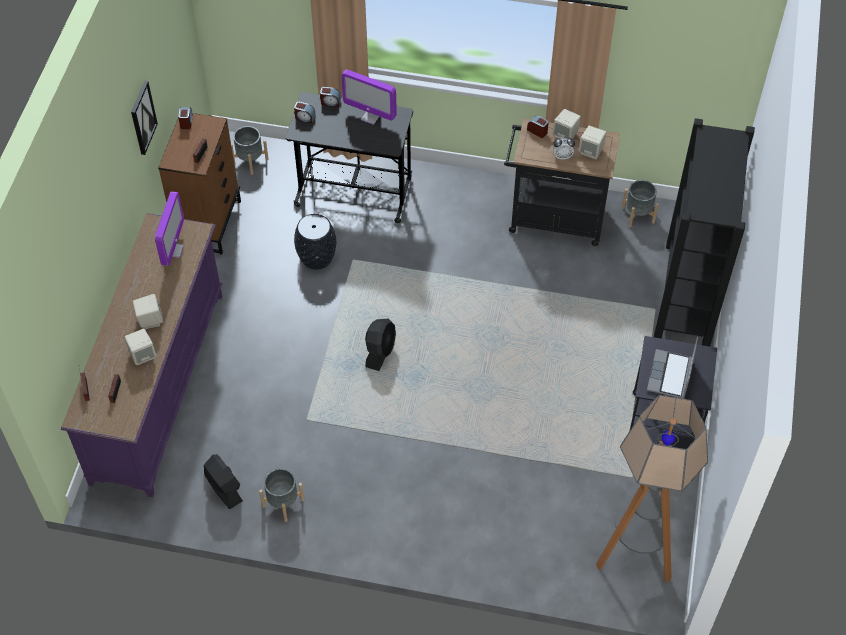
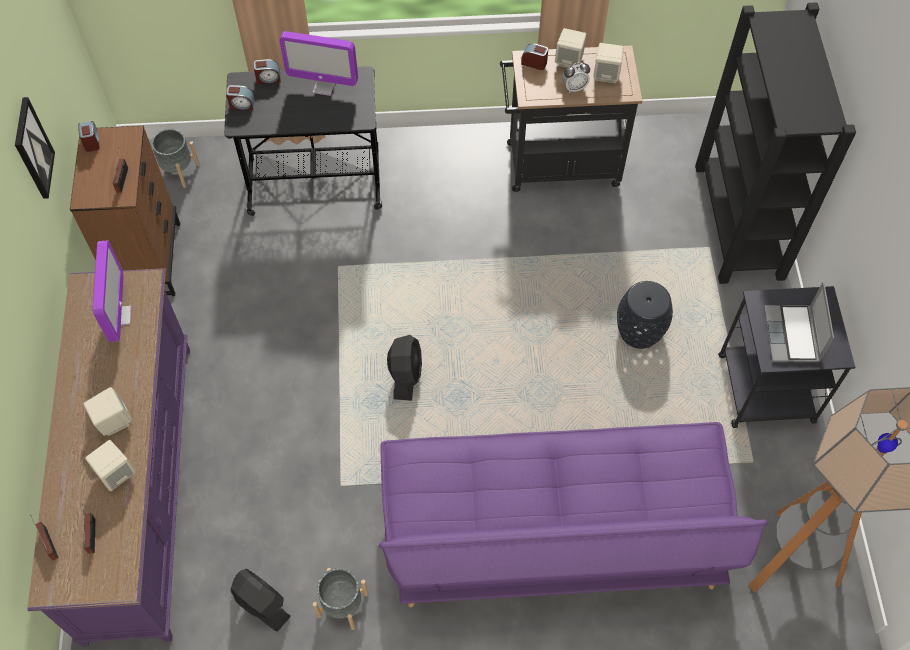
camera: 15 degrees left, 5 degrees up
(316, 257) = (293, 273): black stool -> black stool (639, 331)
(457, 493) = (554, 535): none -> purple sofa
(638, 215) = (652, 139): grey planter -> none

